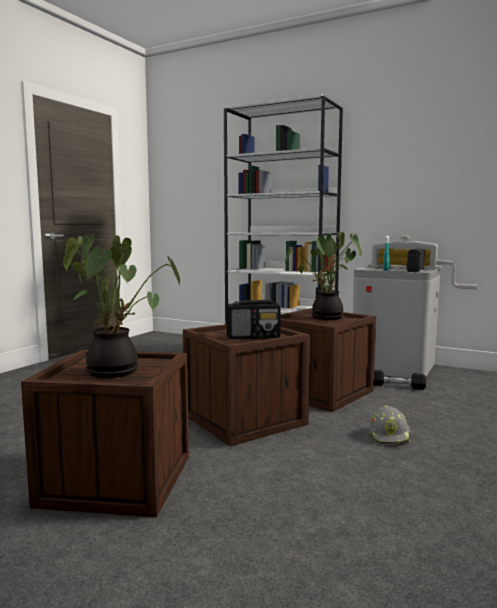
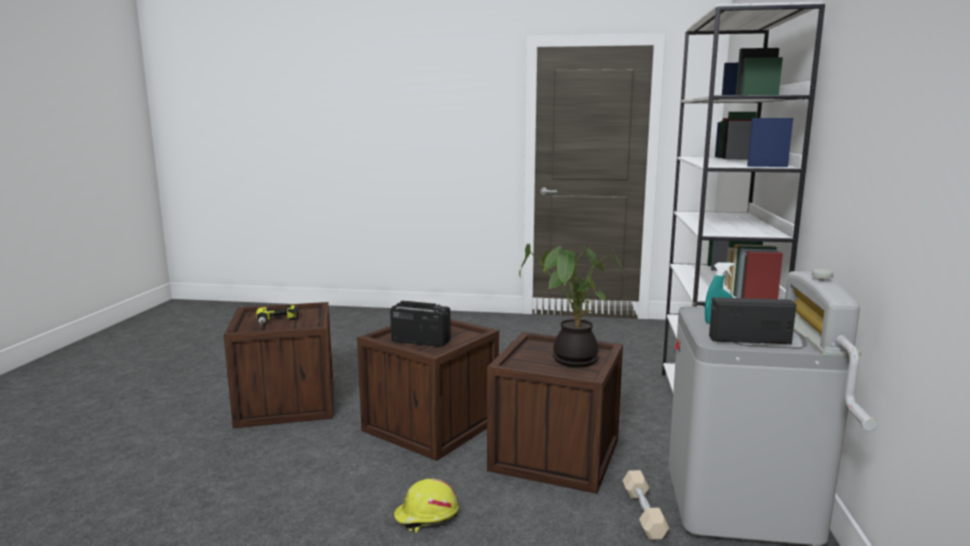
camera: 70 degrees right, 5 degrees up
(117, 371) = (277, 322): potted plant -> power drill
(254, 337) = (420, 341): radio -> radio turned 135 degrees clockwise
(390, 436) = (426, 517): grey hard hat -> yellow hard hat
(397, 386) = (643, 513): black dumbbell -> beige dumbbell

